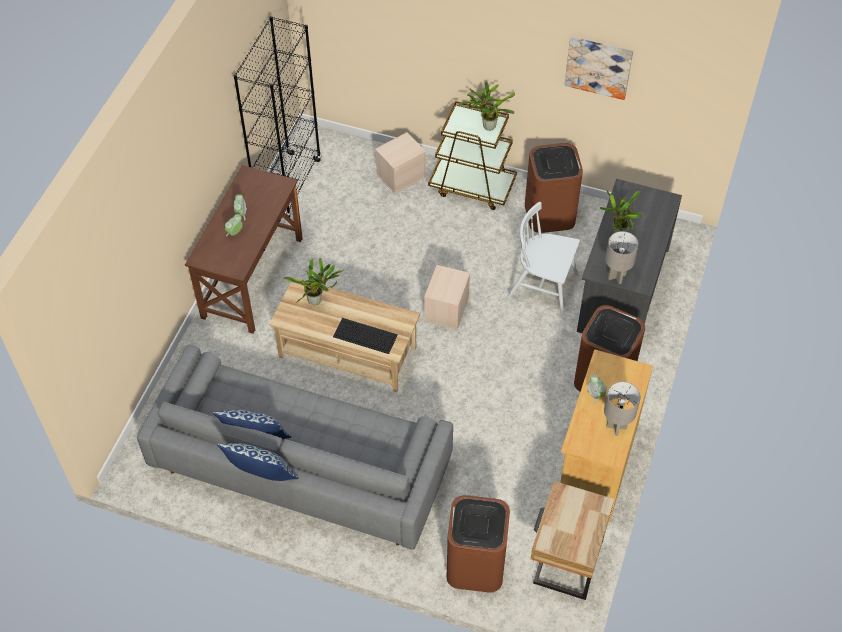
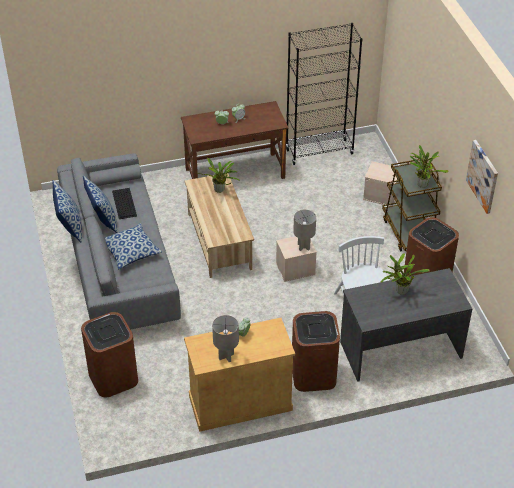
camera: 55 degrees right, 10 degrees down
(334, 440) = (130, 252): none -> pillow
(364, 336) = (213, 223): keyboard -> keyboard (124, 203)
(565, 561) = (150, 422): beige nightstand -> none
(616, 276) = (361, 306): grey table lamp -> grey table lamp (304, 246)

